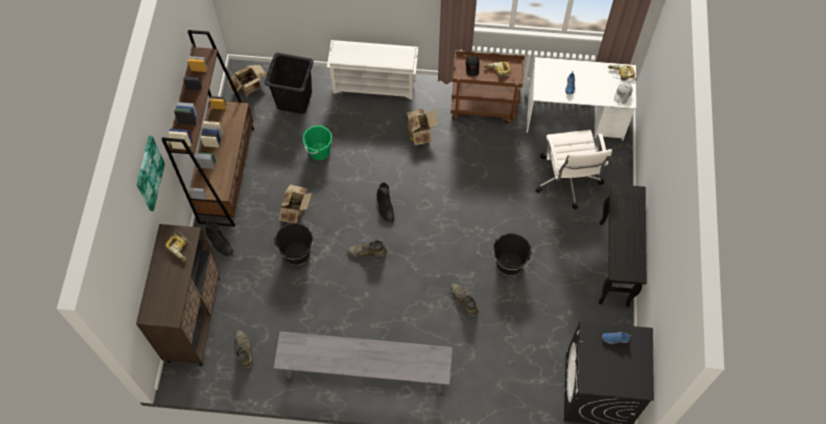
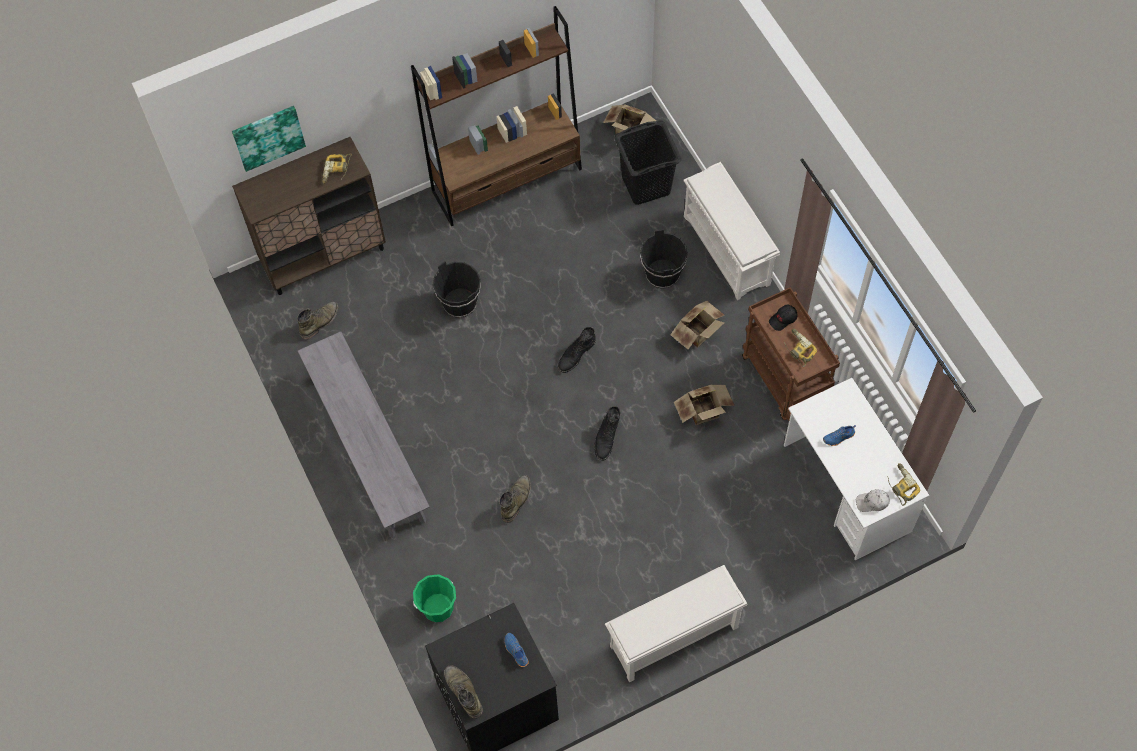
camera: 60 degrees right, 0 degrees up
(149, 173) = (367, 81): picture -> picture (268, 137)
(220, 243) = (423, 225): black boot -> black boot (606, 438)
(296, 209) = (512, 270): cardboard box -> cardboard box (704, 413)
(319, 151) = (599, 249): green bucket -> green bucket (438, 607)
(366, 251) = (508, 368): green boot -> green boot (463, 692)
(509, 264) = (594, 522): black bucket -> black bucket (662, 274)
(567, 181) = (750, 527): white office chair -> none
(614, 264) = (673, 638): black console table -> white shoe rack

